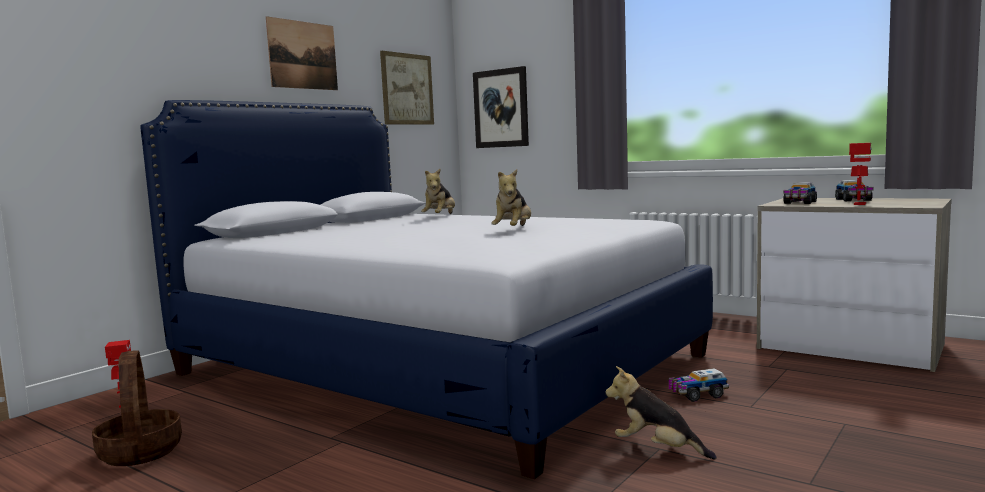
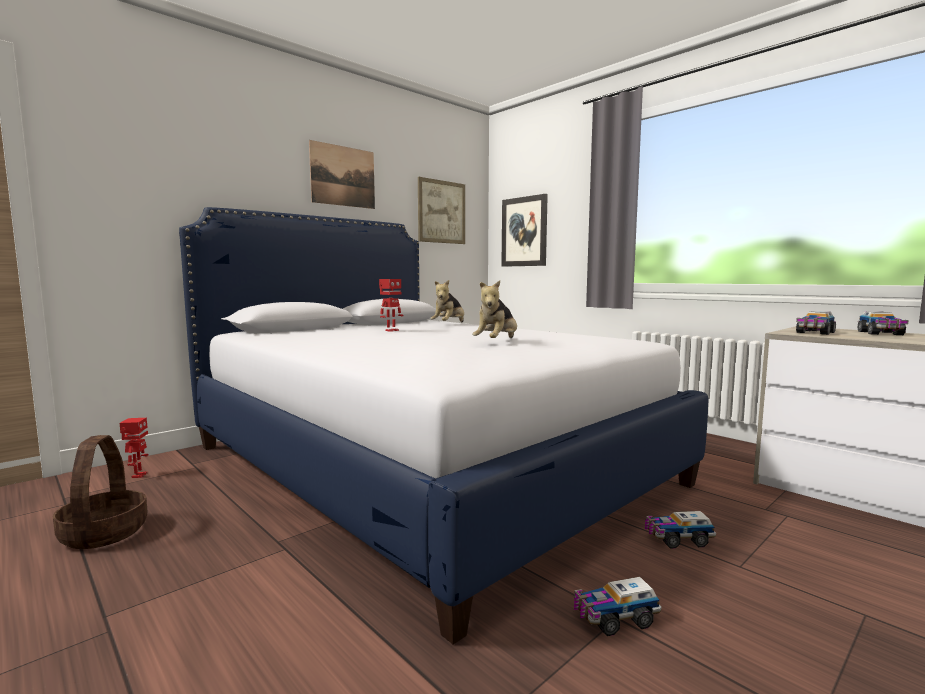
camera: 10 degrees right, 0 degrees up
(657, 449) = (614, 618): plush toy -> toy truck
(859, 204) = (890, 338): toy robot -> toy robot (391, 330)

